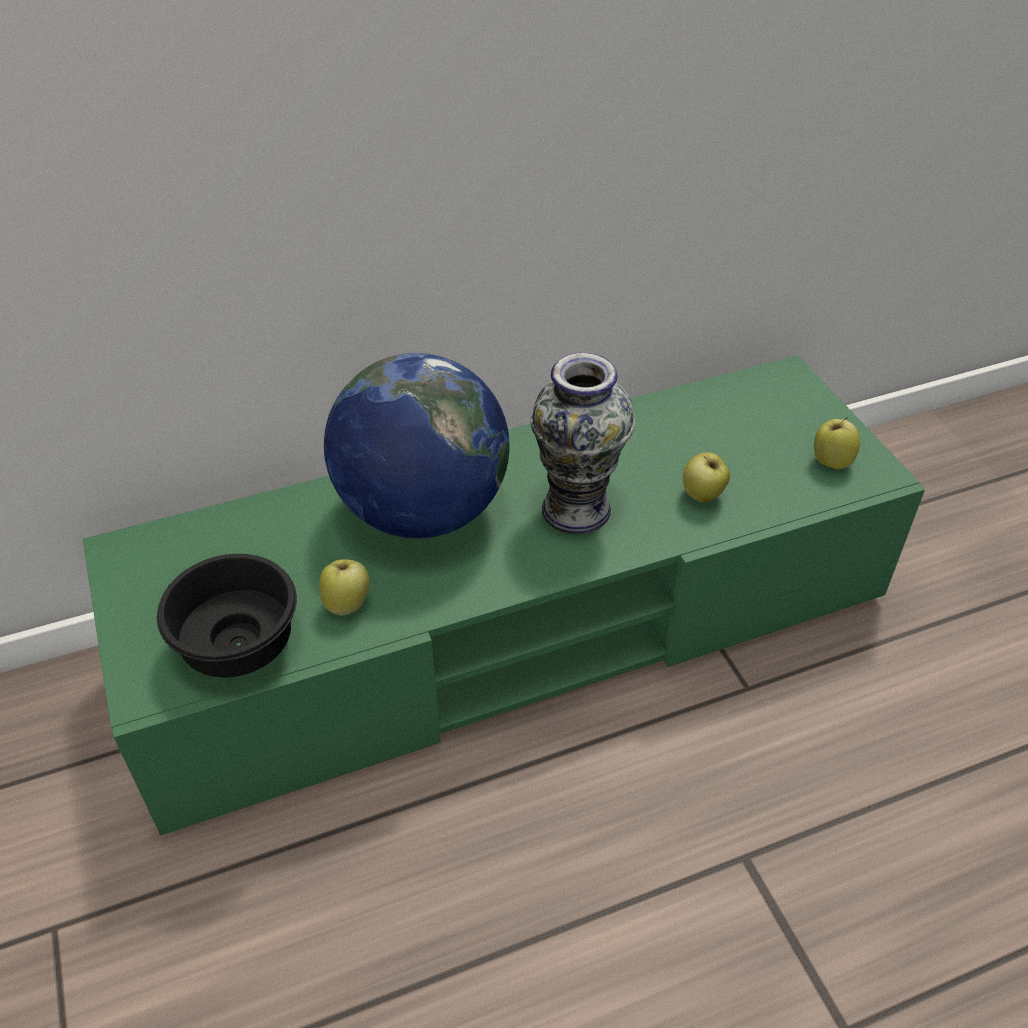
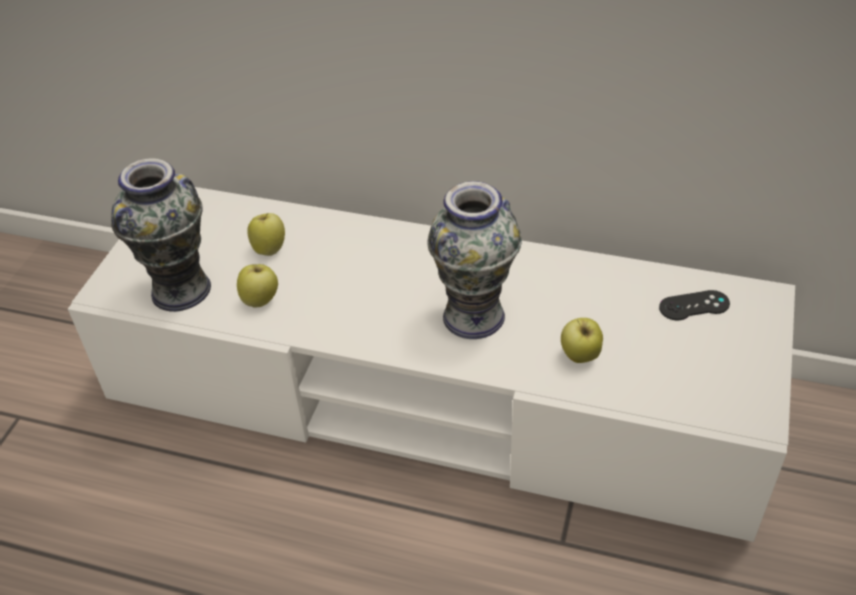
camera: 40 degrees right, 0 degrees up
(241, 641) = (181, 290): black bowl -> vase
(422, 511) = (368, 264): globe -> none
(514, 626) = (433, 394): green tv stand -> white tv stand
(744, 407) = (694, 306): none -> black game controller
(831, 461) = (722, 386): apple -> apple (269, 249)

